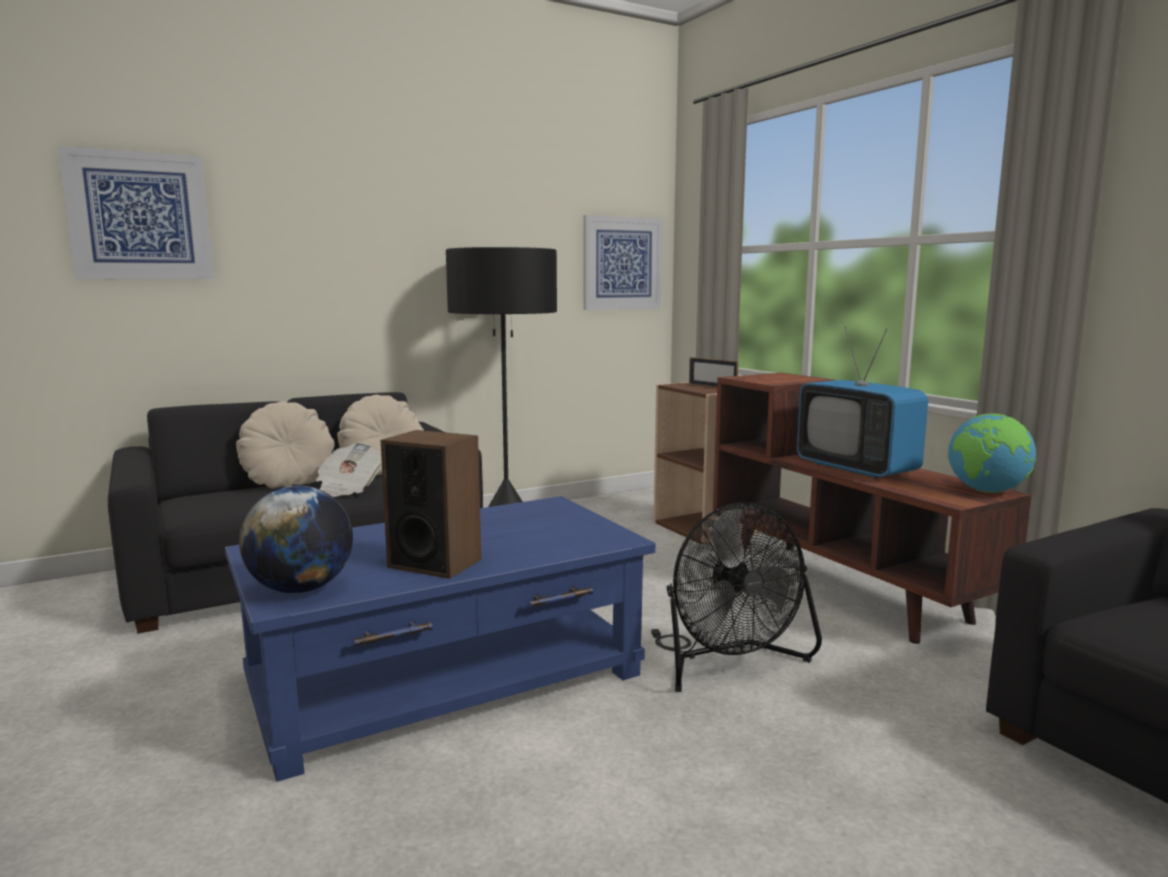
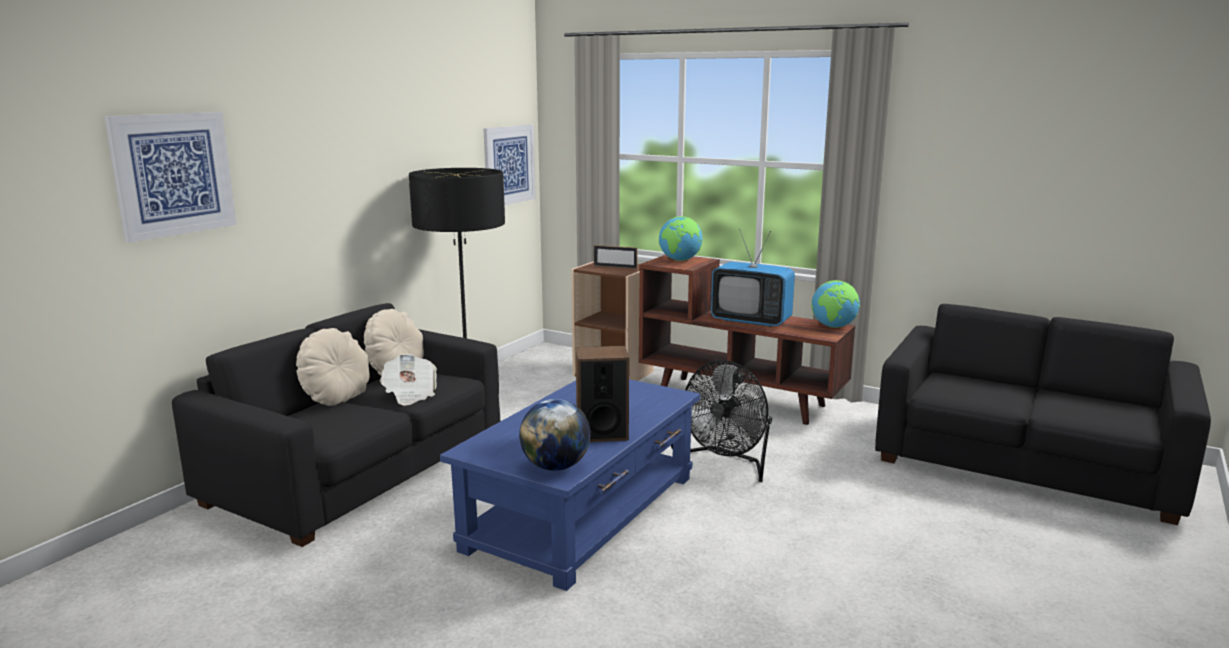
camera: 30 degrees left, 5 degrees up
(723, 662) = (724, 460): black fan -> black fan turned 90 degrees clockwise
(780, 378) = (680, 260): none -> globe

